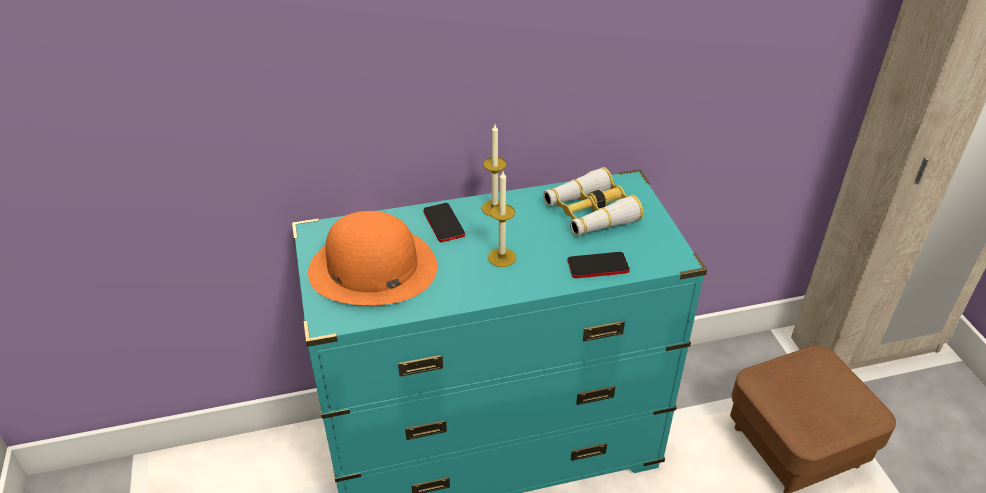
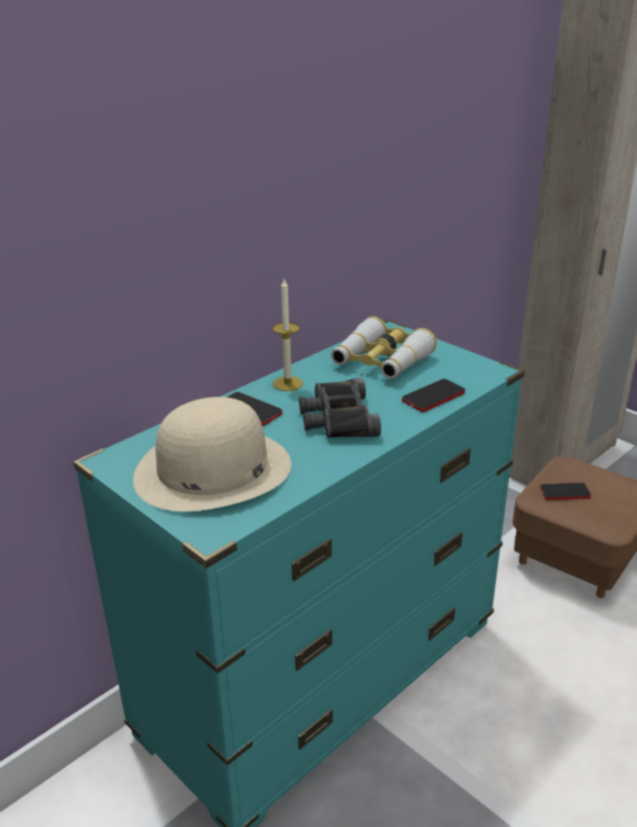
camera: 30 degrees left, 10 degrees down
(372, 268) = (212, 470): orange hat -> beige hat
(502, 257) = (338, 418): candle -> black binoculars
(791, 384) = (564, 492): none -> phone

